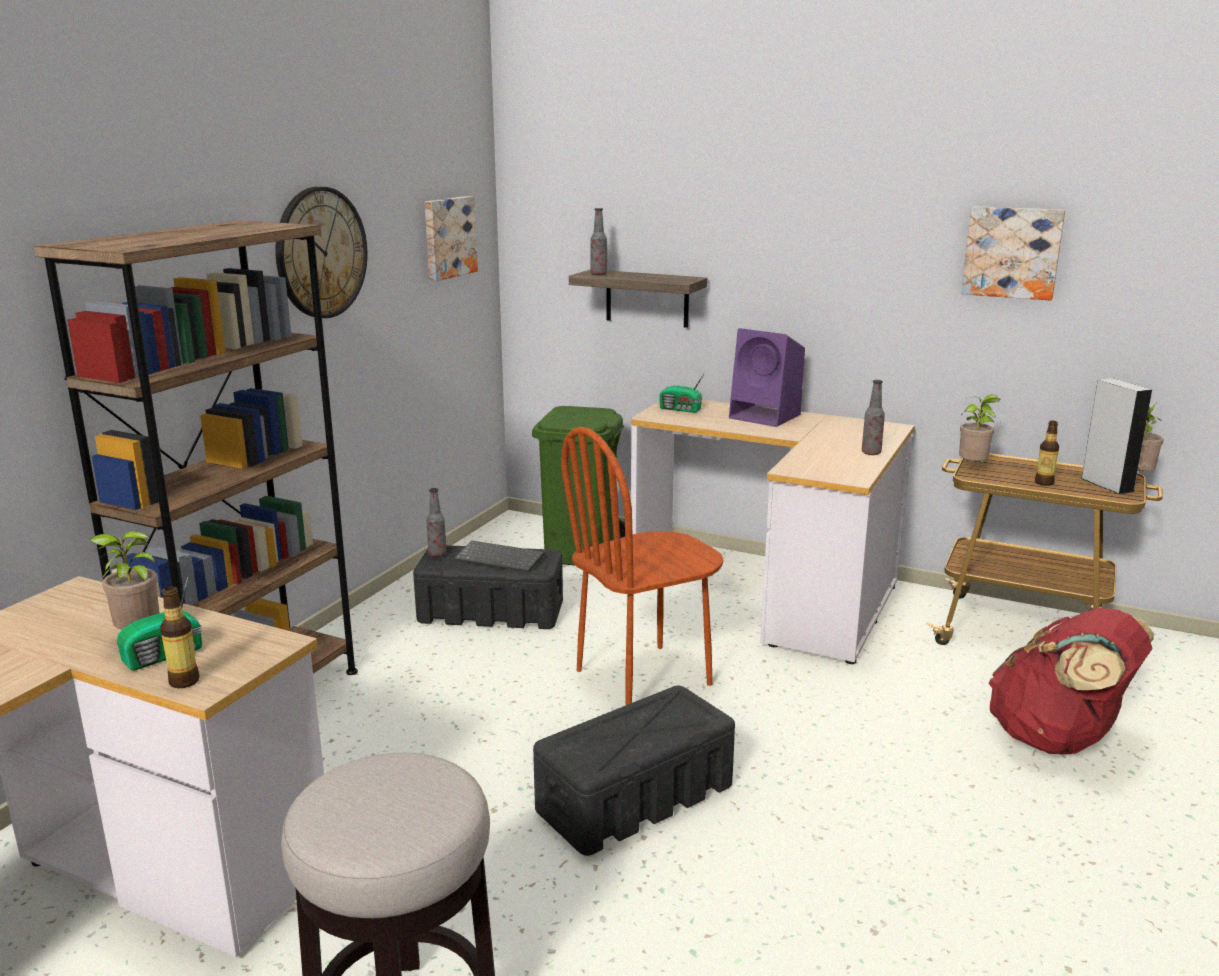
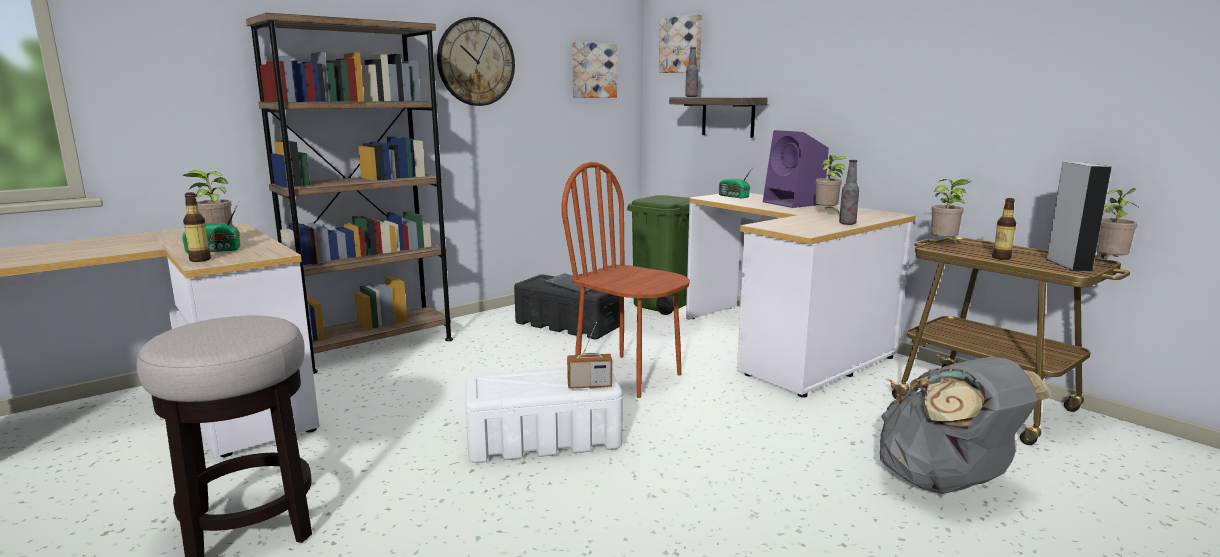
camera: 25 degrees right, 5 degrees down
(437, 554) = (538, 278): bottle -> none
(636, 797) = (545, 439): black storage box -> white storage box
(644, 678) = (628, 376): brown chair -> brown chair turned 45 degrees clockwise
(695, 722) = (589, 385): none -> radio
(826, 434) = (827, 213): none -> potted plant
(1012, 252) = (1004, 56): picture -> picture (681, 44)
(1058, 740) = (946, 483): red backpack -> grey backpack

